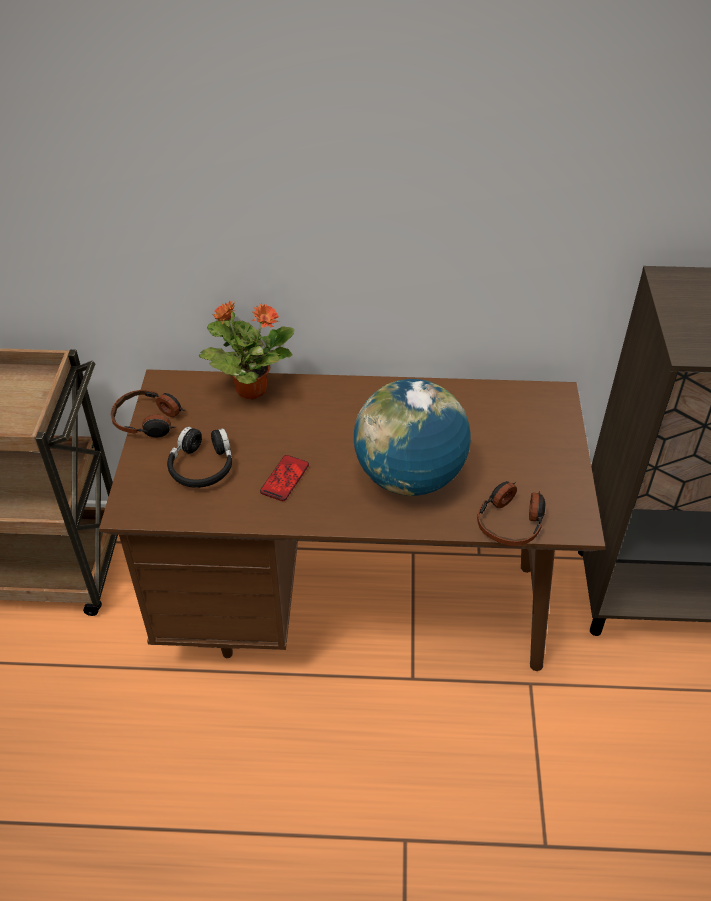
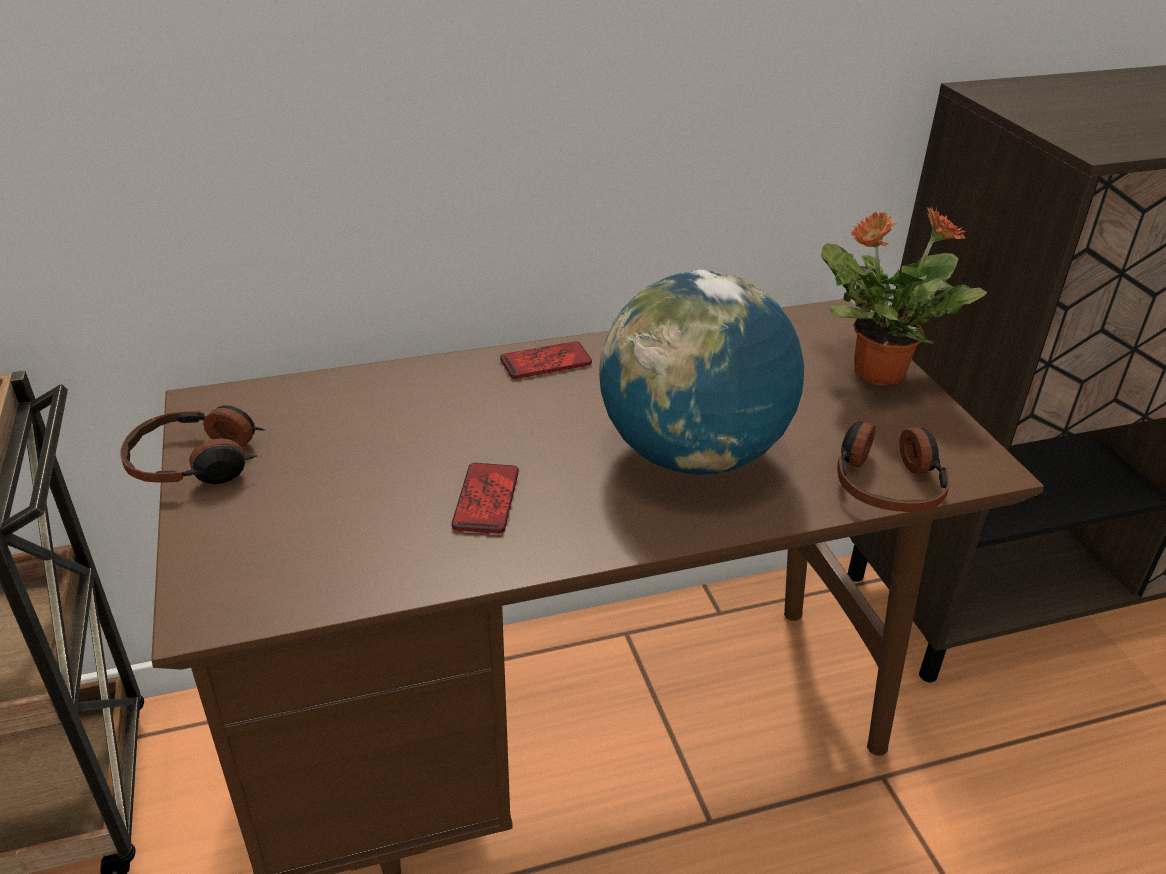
camera: 20 degrees left, 10 degrees down
(202, 466) = (326, 511): black headphones -> none
(250, 389) = (364, 386): potted plant -> potted plant (876, 372)
(358, 393) = (546, 362): none -> phone

